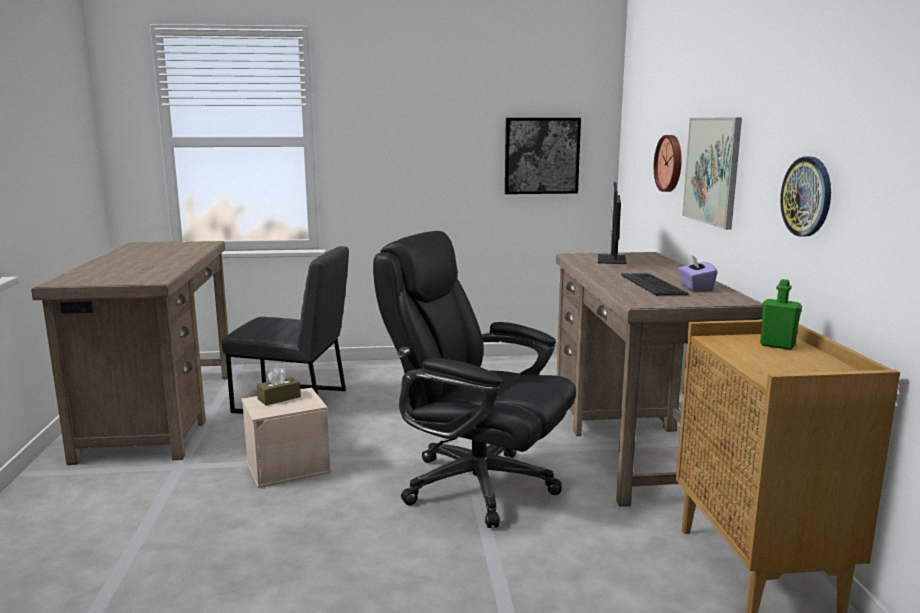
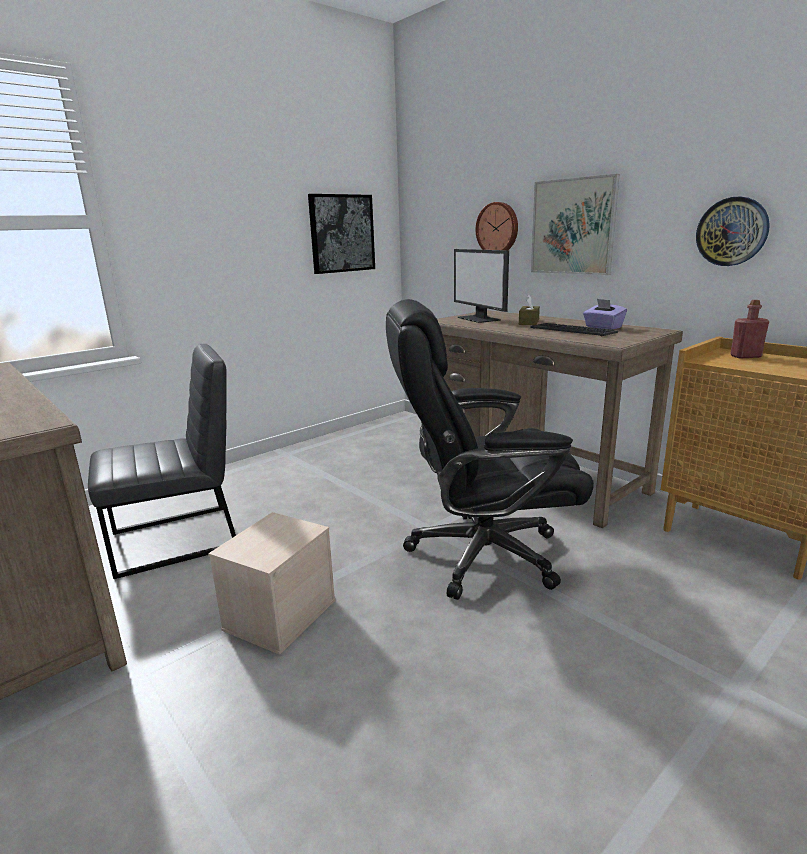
camera: 35 degrees left, 5 degrees up
(279, 398) = (257, 536): brown tissue box -> brown tissue box (529, 322)
(777, 345) = (745, 356): green bottle -> red bottle

